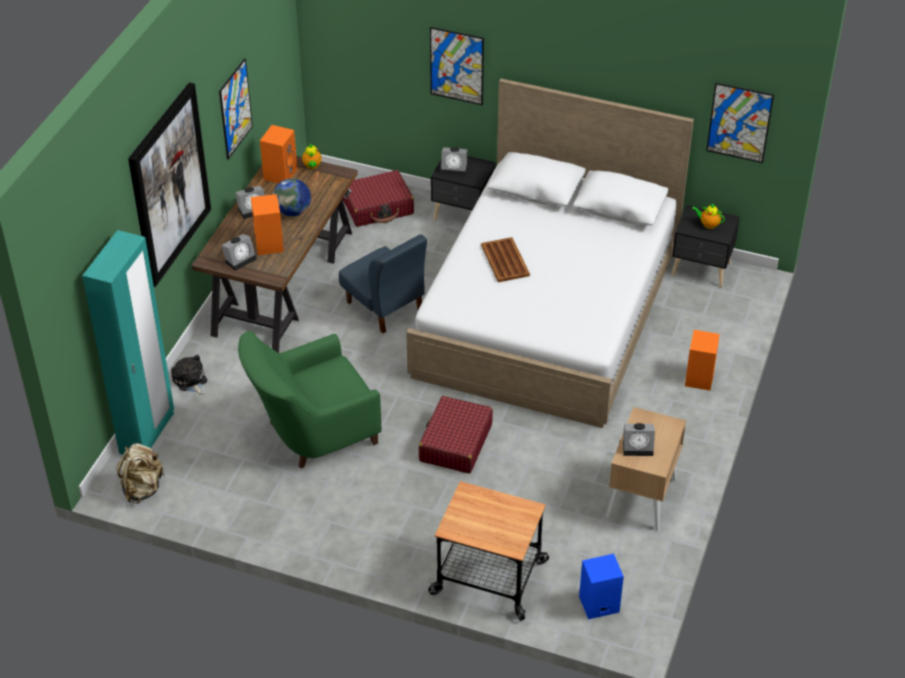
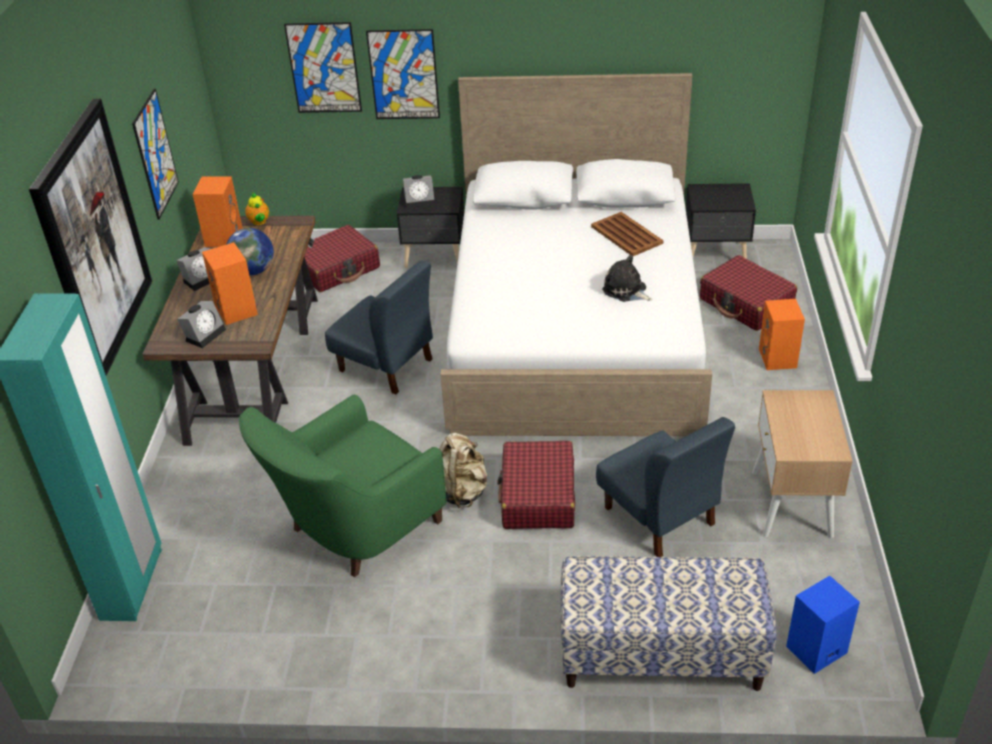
camera: 15 degrees left, 5 degrees down
(142, 488) = (145, 660): beige backpack -> beige backpack (462, 491)
(190, 381) = (172, 504): plush toy -> plush toy (626, 291)
(488, 578) = (660, 655): cart -> bench
(505, 260) = (526, 270): brown tray -> brown tray (626, 234)
(537, 481) = (659, 516): none -> blue chair
(638, 447) = (798, 434): alarm clock -> none
(701, 323) = (746, 304): none -> red suitcase
(708, 224) = (722, 197): teapot -> none
(739, 122) = (744, 65): picture -> picture (324, 68)

